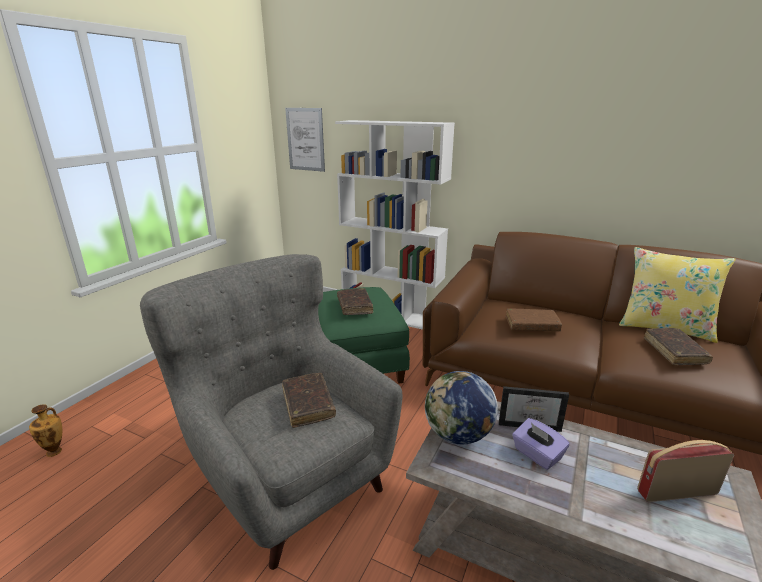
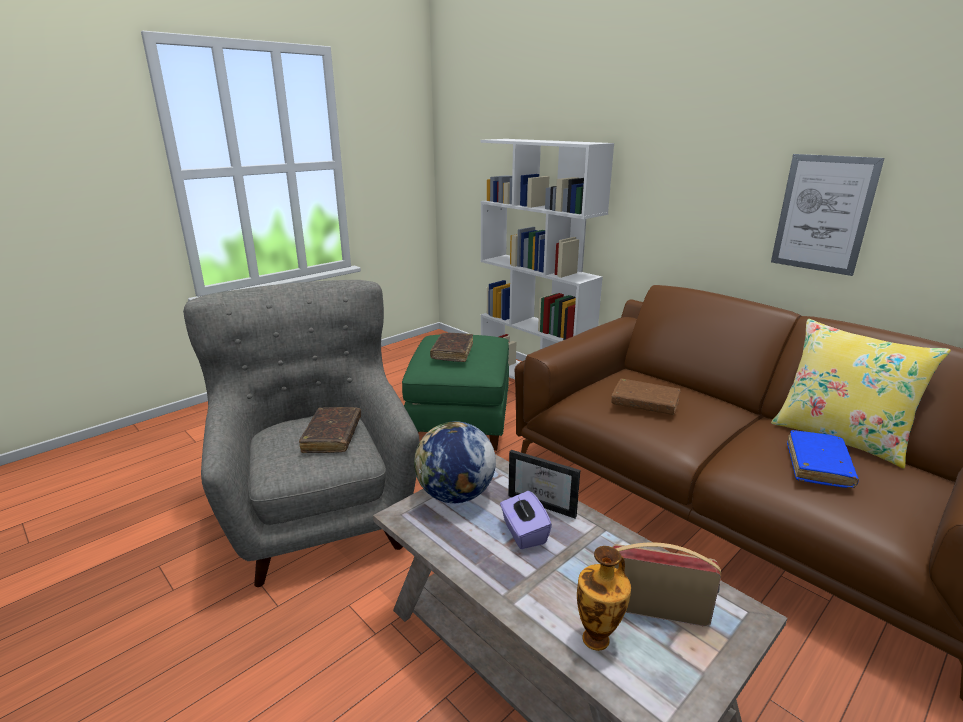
camera: 20 degrees right, 0 degrees up
(55, 451) = (146, 445): vase -> vase (598, 638)
(305, 139) = (463, 161): picture -> picture (823, 214)
(674, 351) = (818, 466): brown book -> blue book

